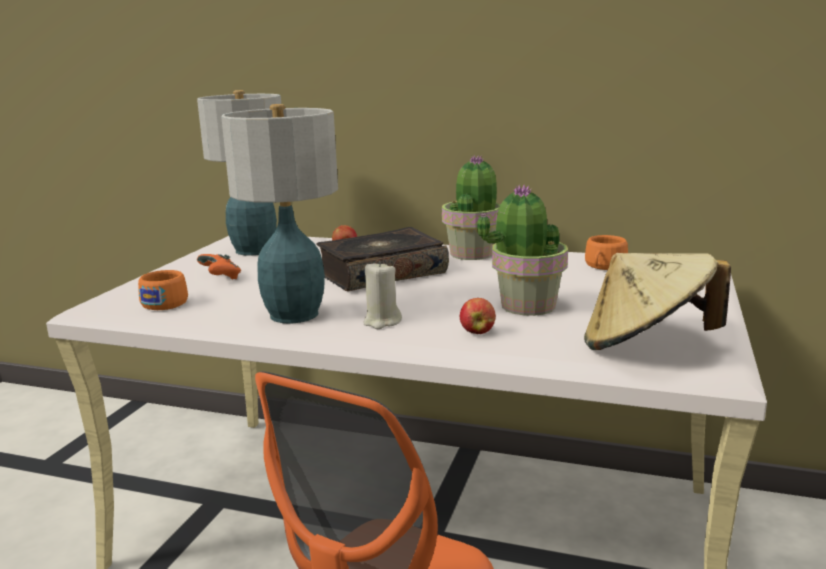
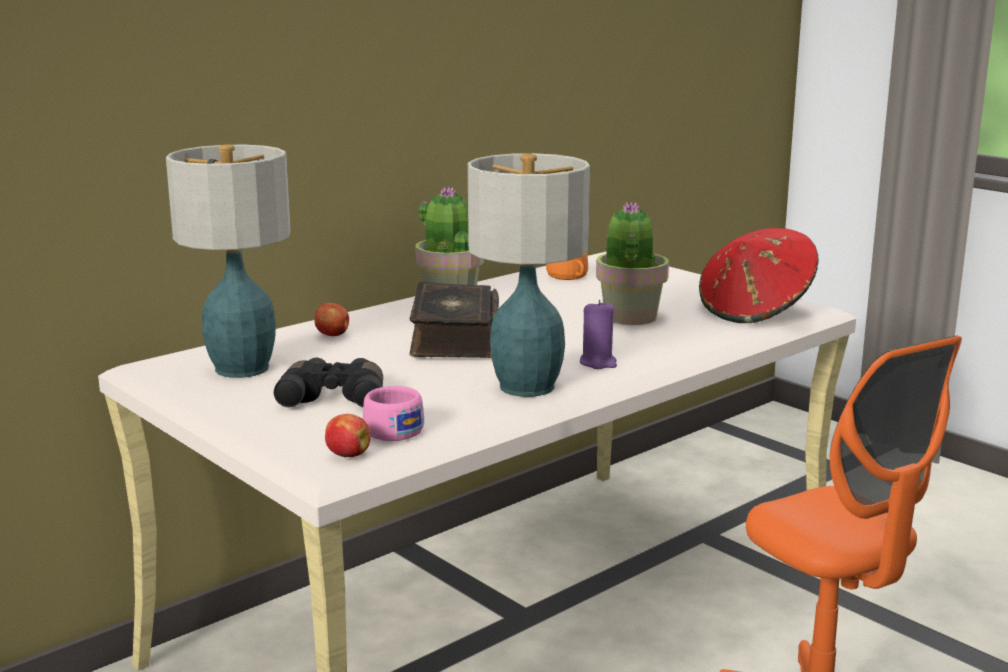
camera: 60 degrees left, 0 degrees up
(168, 302) = (389, 430): orange cup -> pink cup
(221, 278) = (334, 397): orange game controller -> black binoculars
(382, 322) = (598, 363): beige candle -> purple candle
(477, 332) = (667, 342): apple -> apple (347, 455)
(646, 345) = (756, 311): beige hat -> red hat

